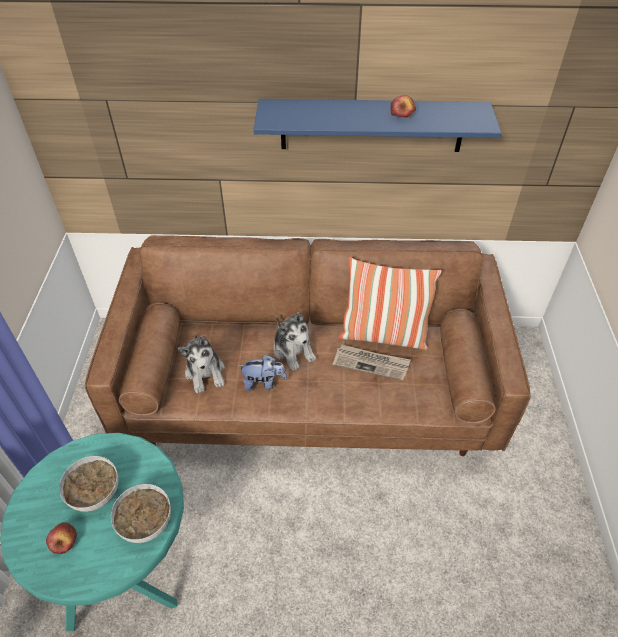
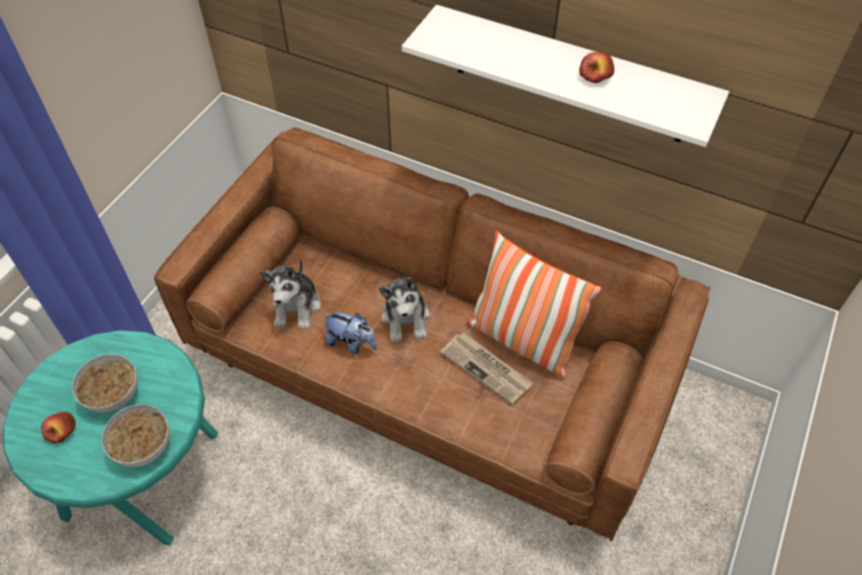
camera: 25 degrees right, 5 degrees up
(372, 125) = (570, 75): blue shelf -> white shelf

